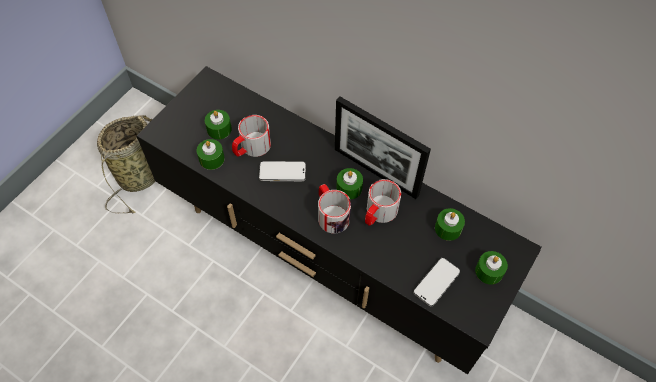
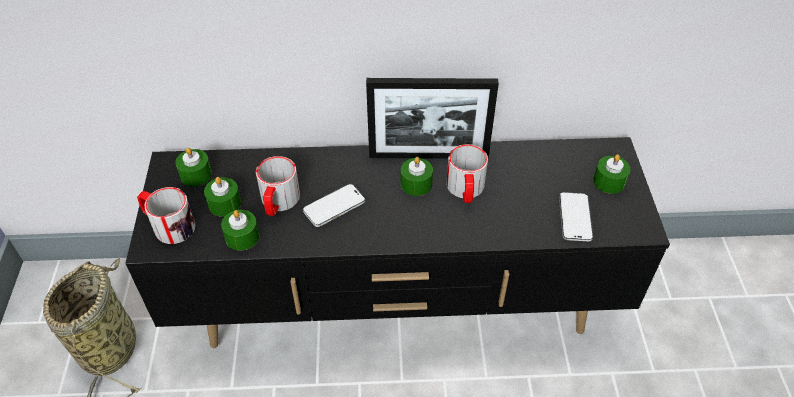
camera: 35 degrees left, 10 degrees down
(331, 214) = (420, 217): mug -> mug (168, 225)
(448, 228) = (540, 167): green candle -> green candle (196, 175)

